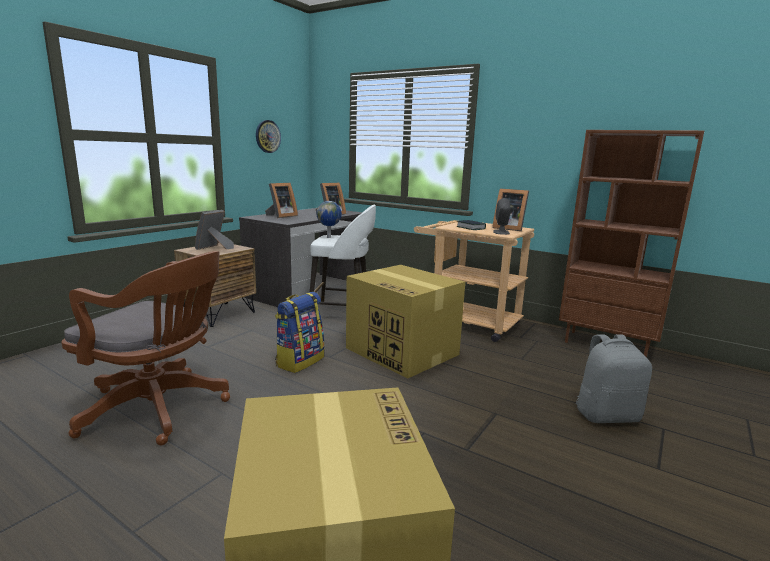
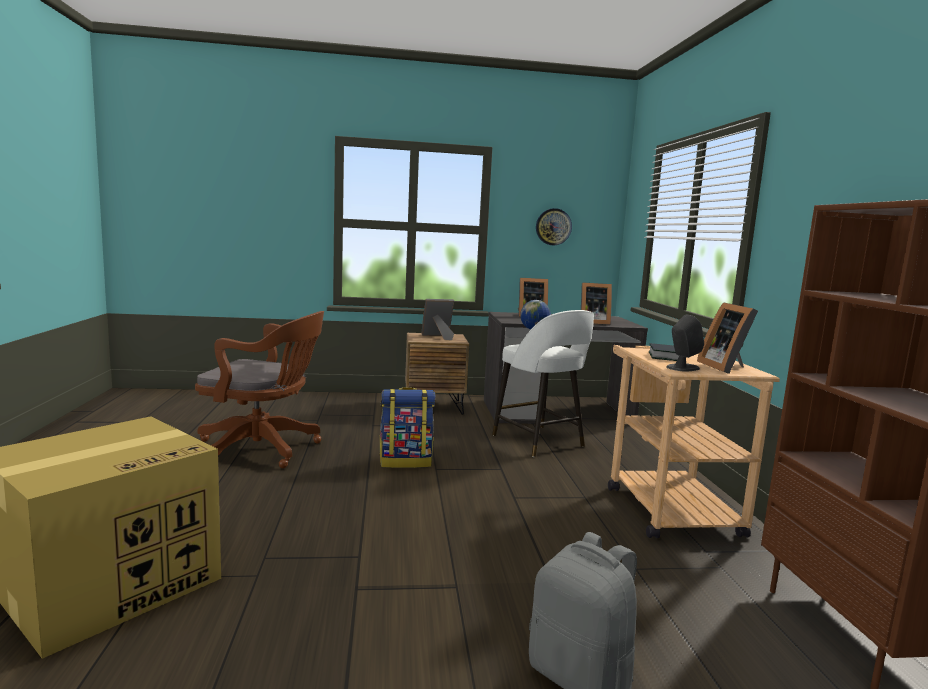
camera: 50 degrees right, 5 degrees down
(160, 409) = (264, 449): brown office chair -> brown office chair turned 60 degrees counterclockwise
(403, 351) = (511, 495): cardboard box -> none

